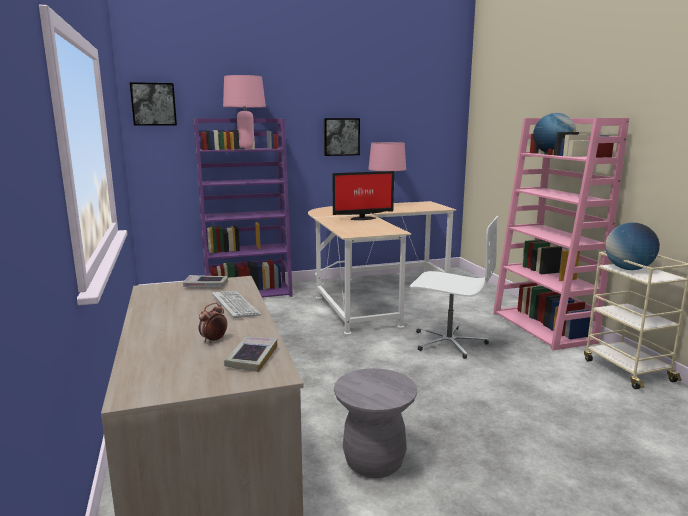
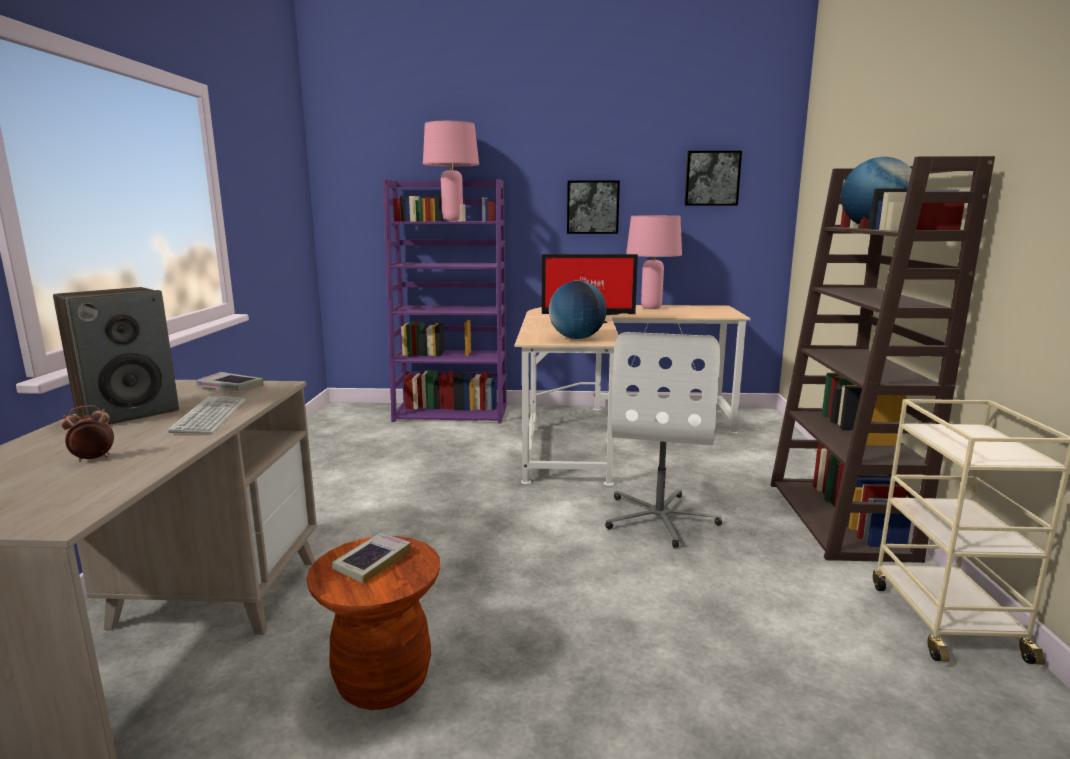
camera: 20 degrees right, 0 degrees up
(153, 104) = (347, 163): picture -> picture (711, 178)
(168, 310) = (128, 413): none -> speaker
(252, 358) = (83, 490): book -> book (372, 562)
(374, 462) = (383, 681): grey stool -> brown stool
(448, 342) = (660, 518): white office chair -> white office chair turned 60 degrees clockwise
(543, 328) = (840, 520): pink bookcase -> brown bookcase
(628, 269) = (954, 435): globe -> globe (577, 338)

